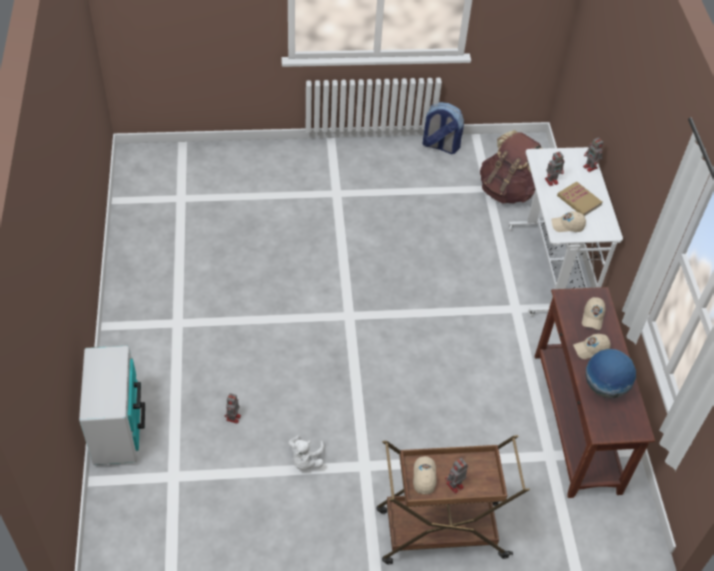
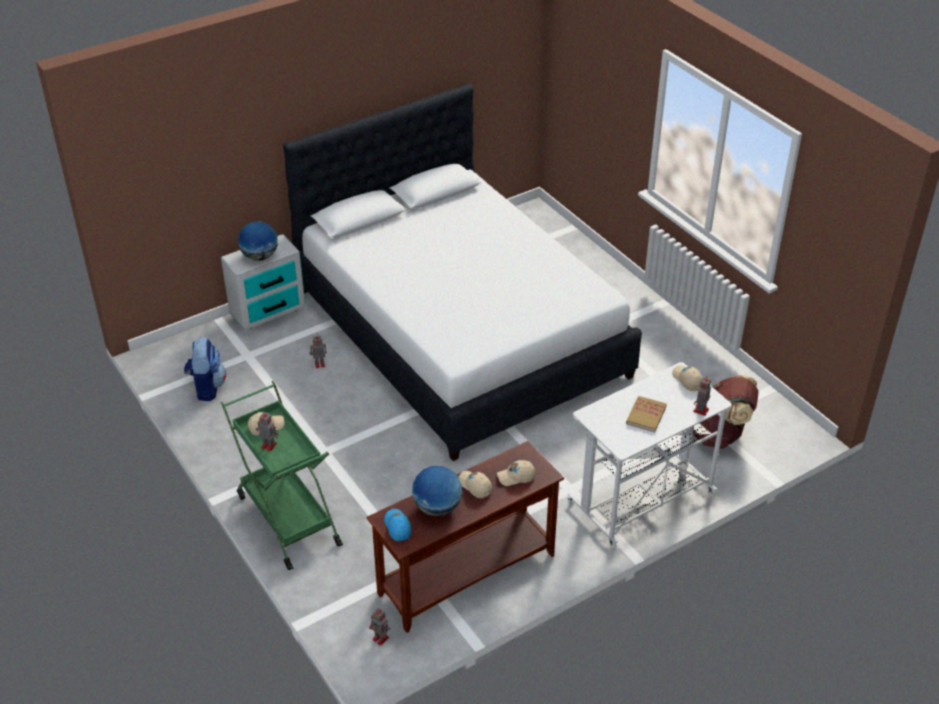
camera: 65 degrees right, 10 degrees down
(110, 383) = (260, 256): none -> globe
(267, 288) = (460, 332): none -> white bed
(305, 460) = (307, 417): white plush toy -> none
(439, 146) = (730, 370): backpack -> backpack (207, 387)
(440, 533) = (288, 520): brown cart -> green cart
(552, 181) = (655, 390): toy robot -> toy robot (381, 639)
(567, 225) = (604, 417): beige cap -> beige cap (687, 380)
(616, 425) = (398, 527): none -> blue cap

